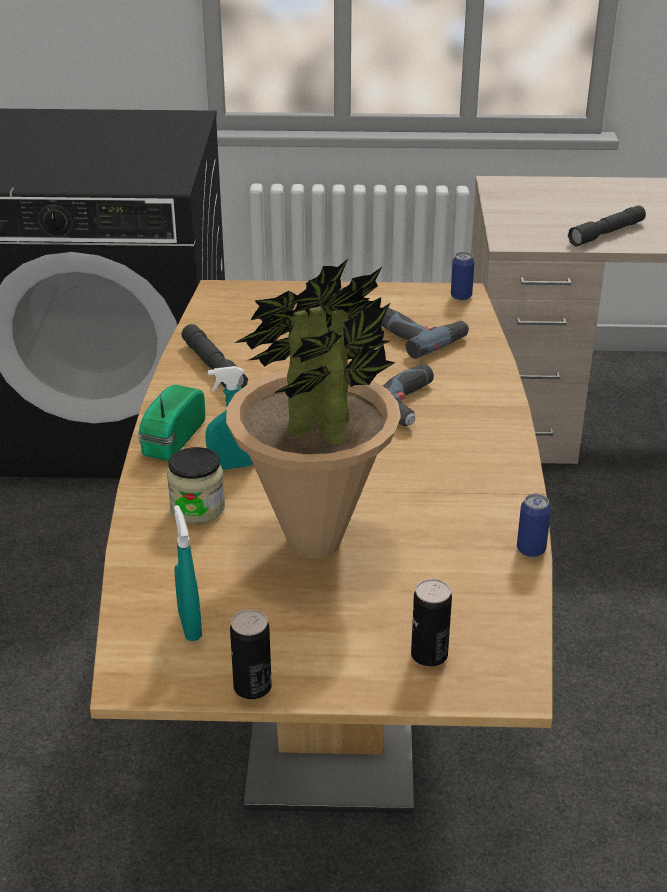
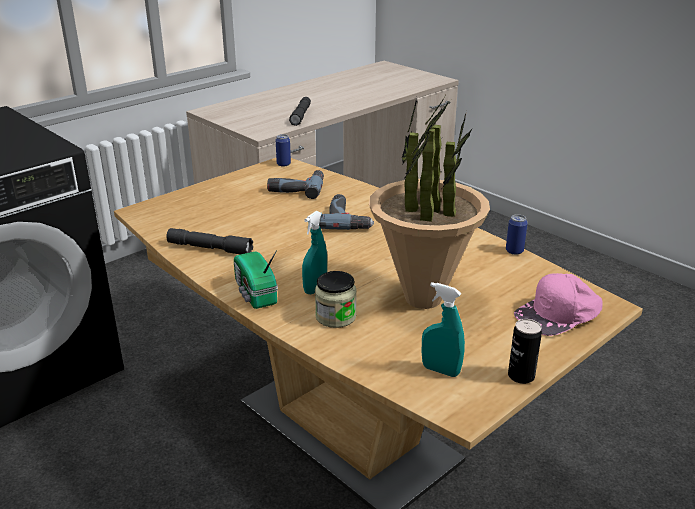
camera: 45 degrees left, 5 degrees down
(429, 655) = (559, 314): can -> pink cap

